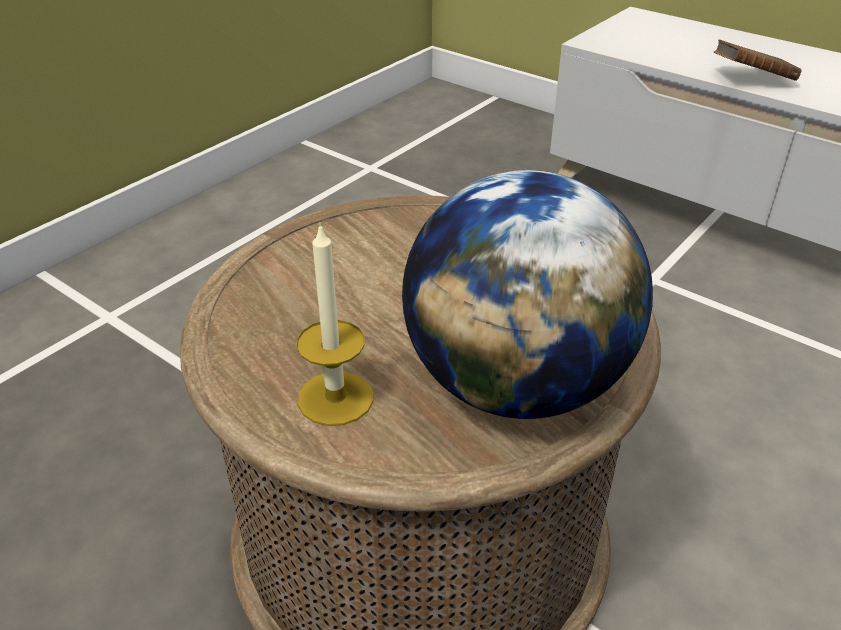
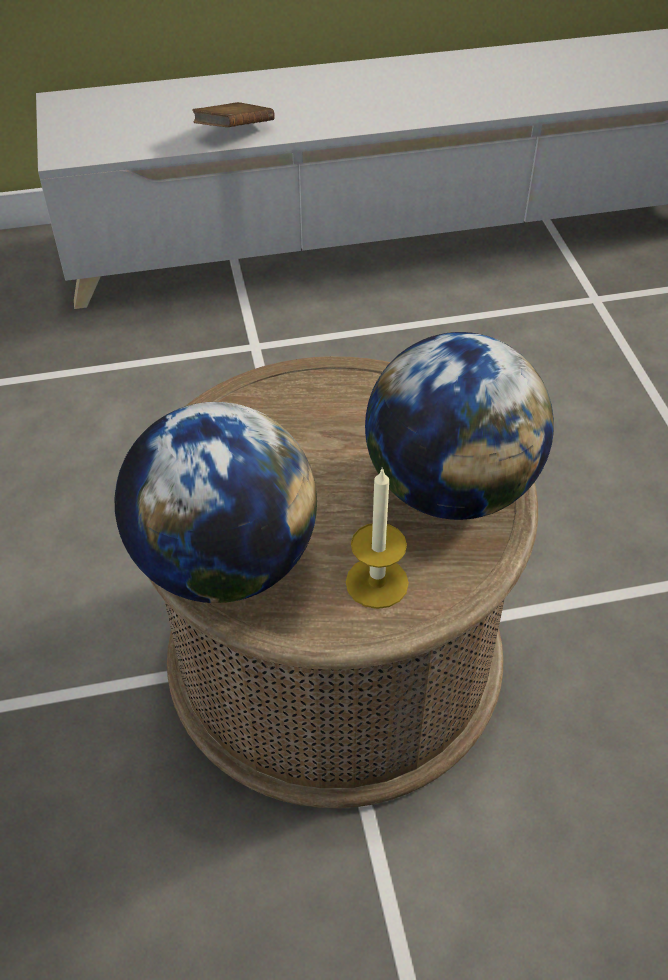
camera: 50 degrees left, 10 degrees up
(261, 298) = (224, 563): none -> globe

